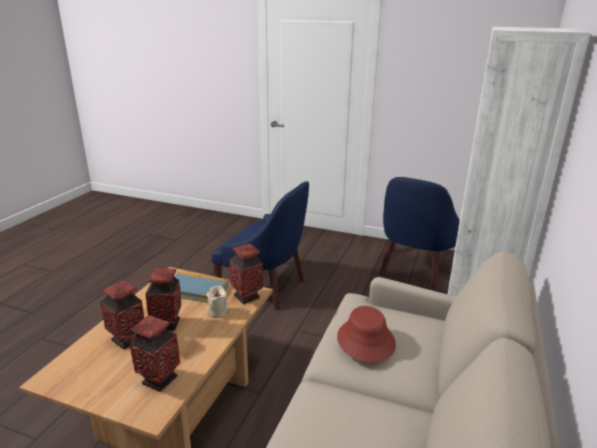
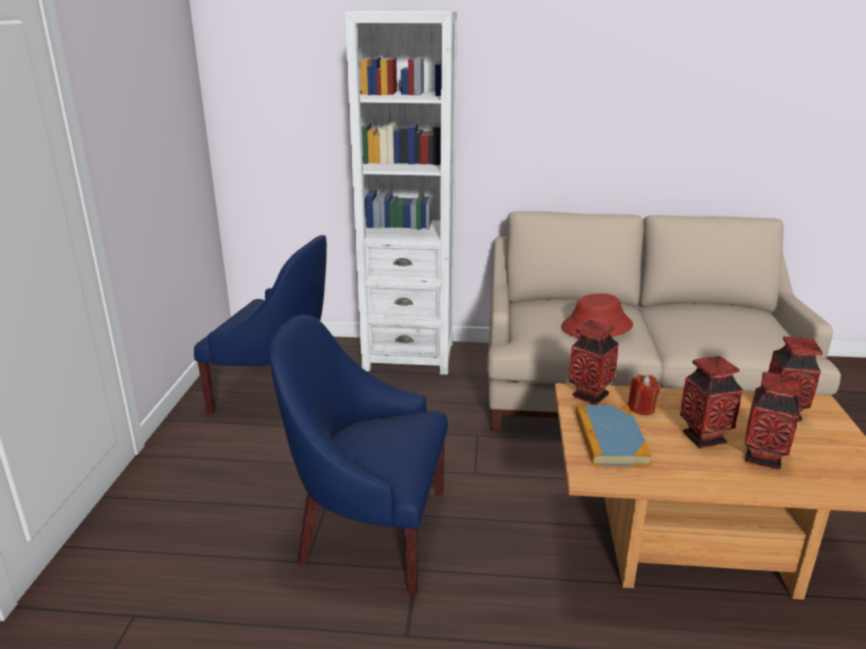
camera: 105 degrees left, 0 degrees up
(218, 312) = (641, 408): beige candle -> red candle
(265, 287) = (370, 530): blue armchair -> blue armchair turned 90 degrees counterclockwise

